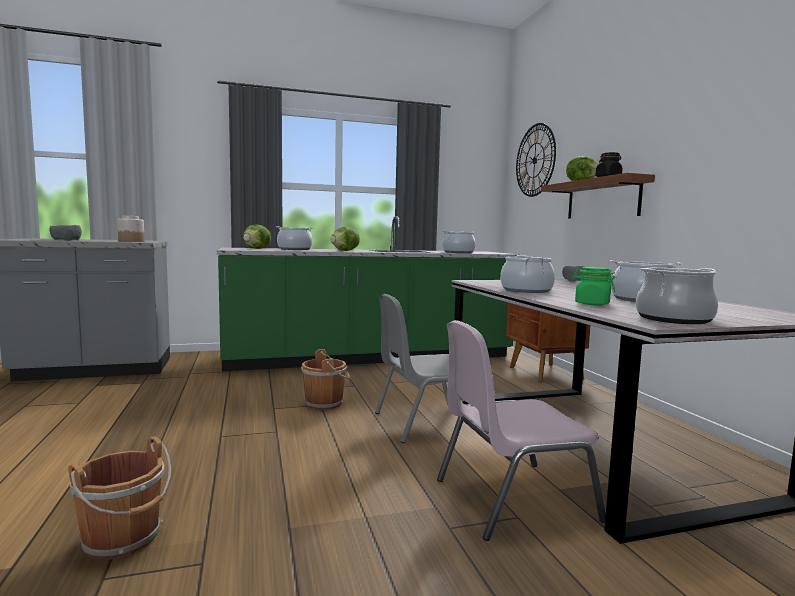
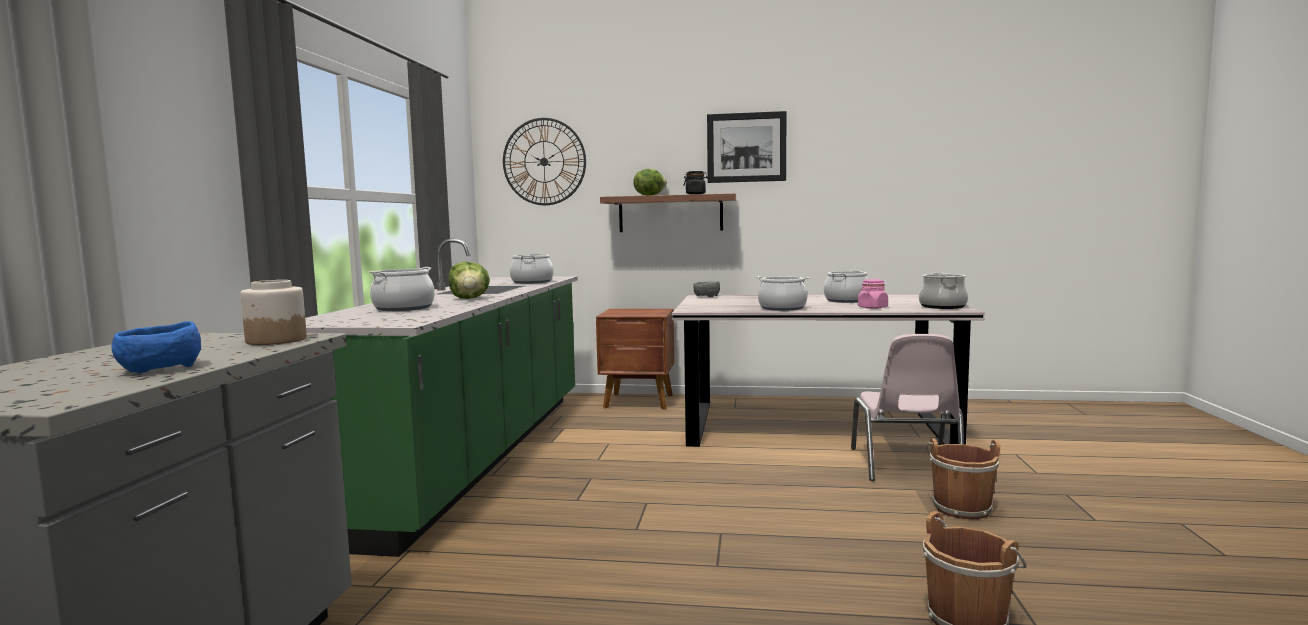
camera: 65 degrees left, 0 degrees up
(65, 240) = (158, 369): grey bowl -> blue bowl
(257, 249) = (372, 317): lettuce -> none
(325, 403) = (642, 499): brown bucket -> brown bucket (960, 507)
(426, 422) = (740, 464): grey chair -> none
(592, 304) = (872, 307): green jar -> pink jar
(669, 118) = (746, 147): none -> picture

